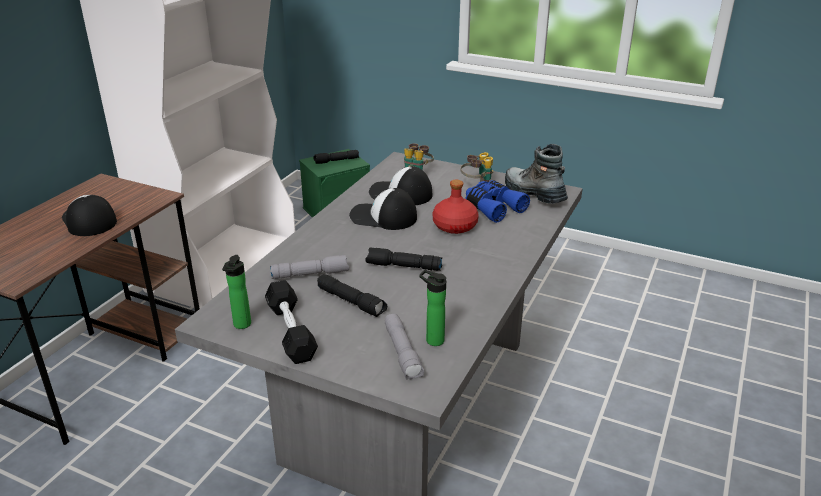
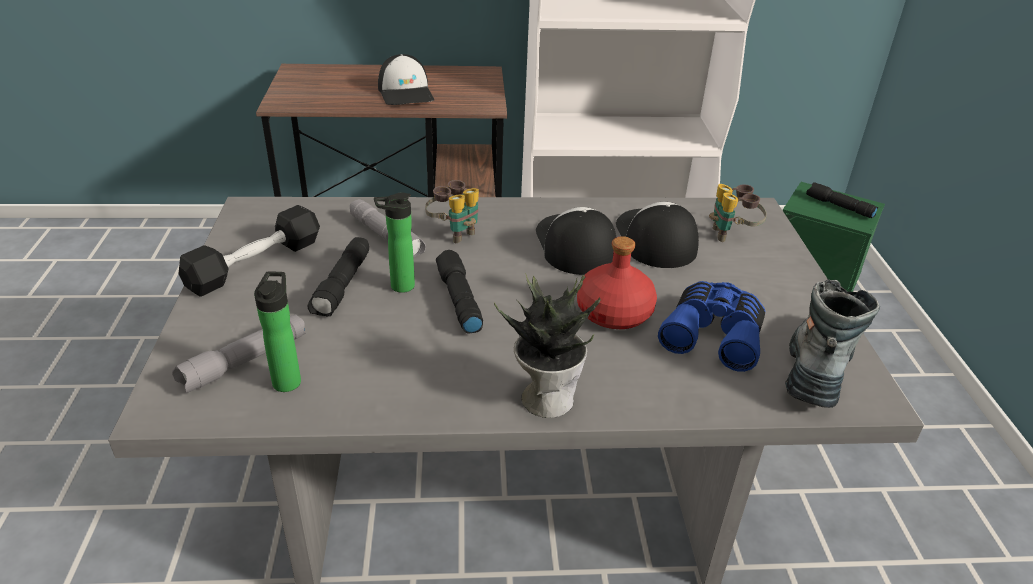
camera: 60 degrees right, 5 degrees up
(88, 220) = (406, 93): cap -> cap turned 135 degrees clockwise
(241, 325) = (250, 230): bottle -> bottle (398, 286)
(476, 185) = (768, 297): binoculars -> binoculars (454, 232)
(506, 264) = (546, 397): none -> potted plant

